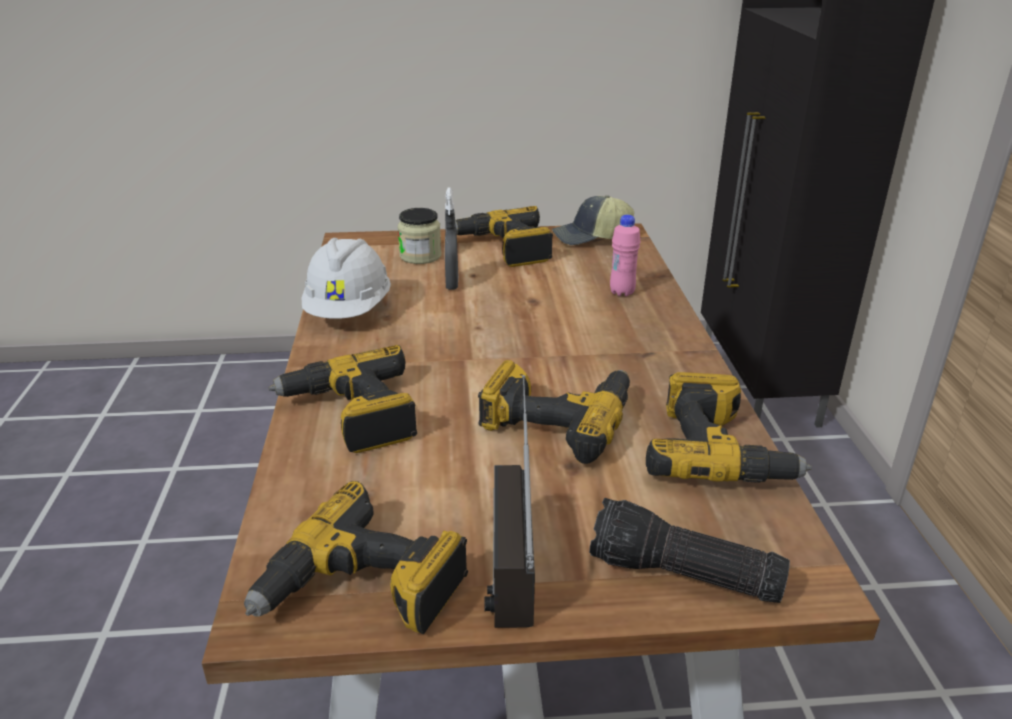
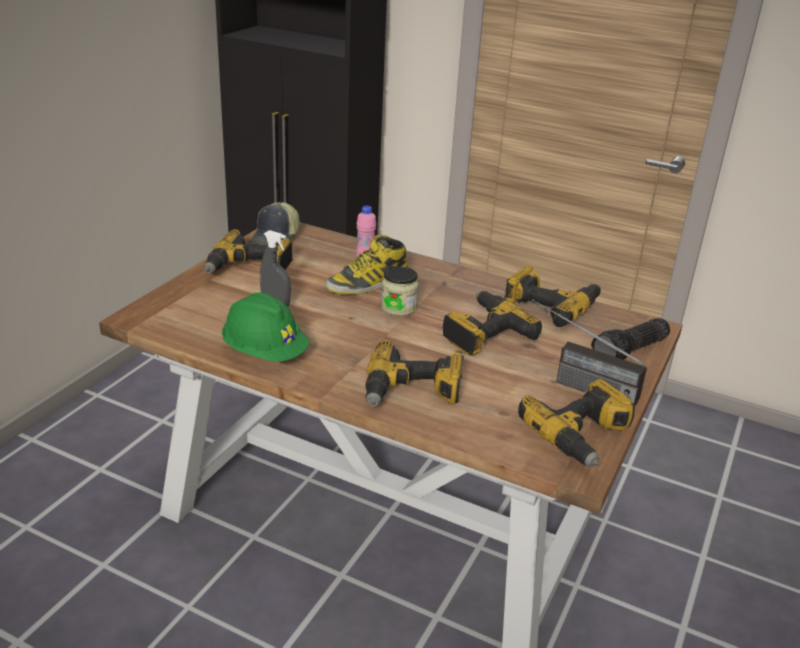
camera: 60 degrees left, 0 degrees up
(349, 311) = (265, 353): white hard hat -> green hard hat
(420, 256) = (212, 300): jar -> jar (398, 307)
(567, 311) = (367, 284): none -> boot

